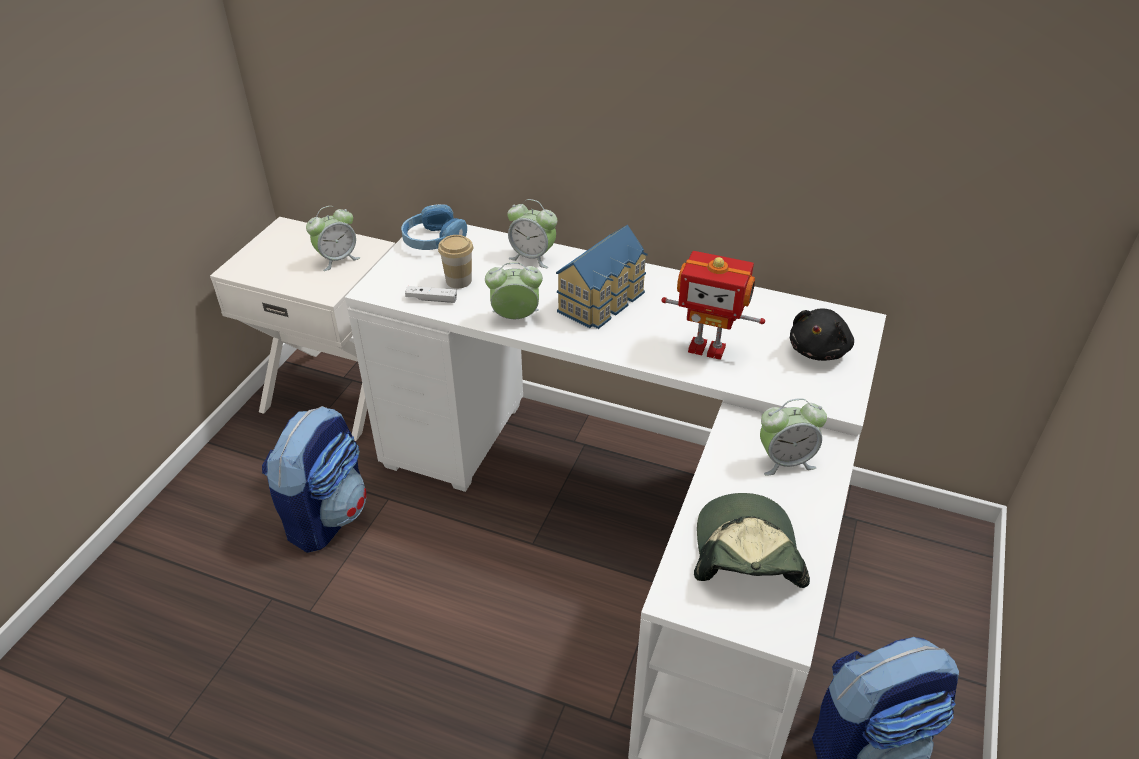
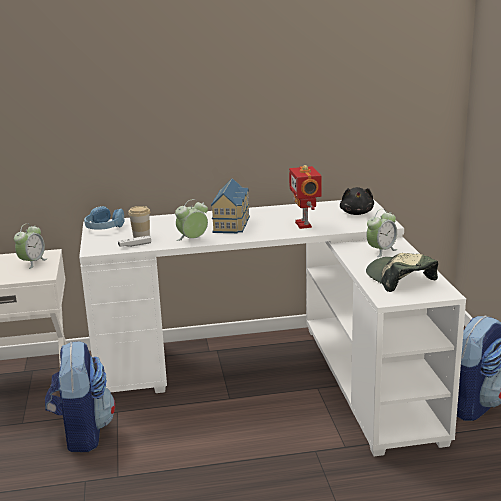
camera: 30 degrees left, 20 degrees down
(532, 257) = (172, 220): alarm clock -> none
(707, 347) = (305, 224): toy robot -> toy robot turned 90 degrees clockwise

